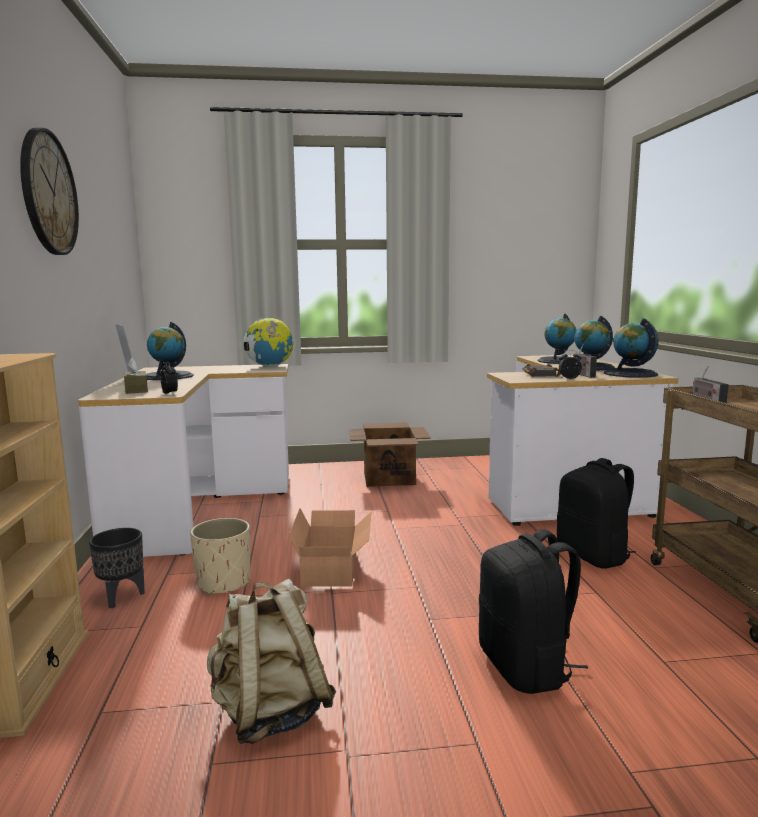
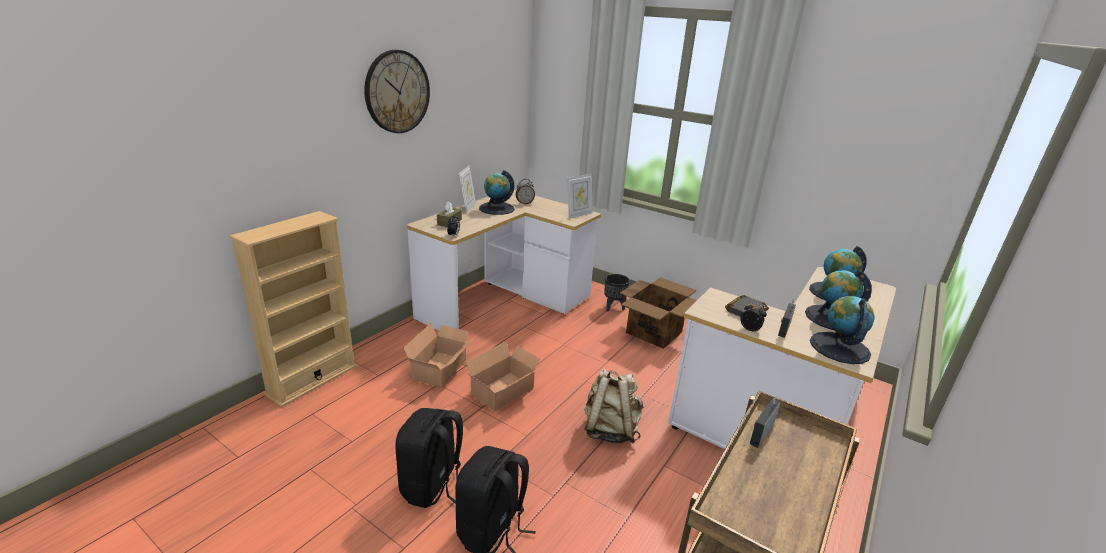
camera: 40 degrees right, 15 degrees up
(121, 597) = (393, 351): black planter -> black planter (613, 307)
(190, 370) = (524, 203): none -> alarm clock
(224, 583) = (442, 369): beige planter -> cardboard box
(269, 366) = (578, 214): globe -> picture frame
(270, 713) = (357, 462): beige backpack -> beige backpack (610, 430)
(594, 556) = (682, 491): black backpack -> black backpack (433, 486)

